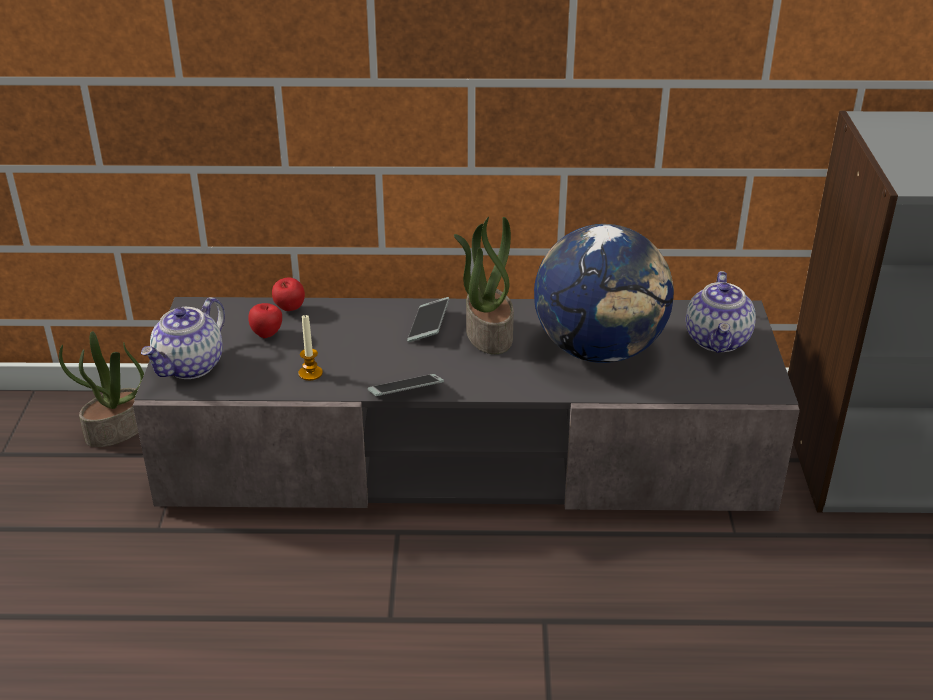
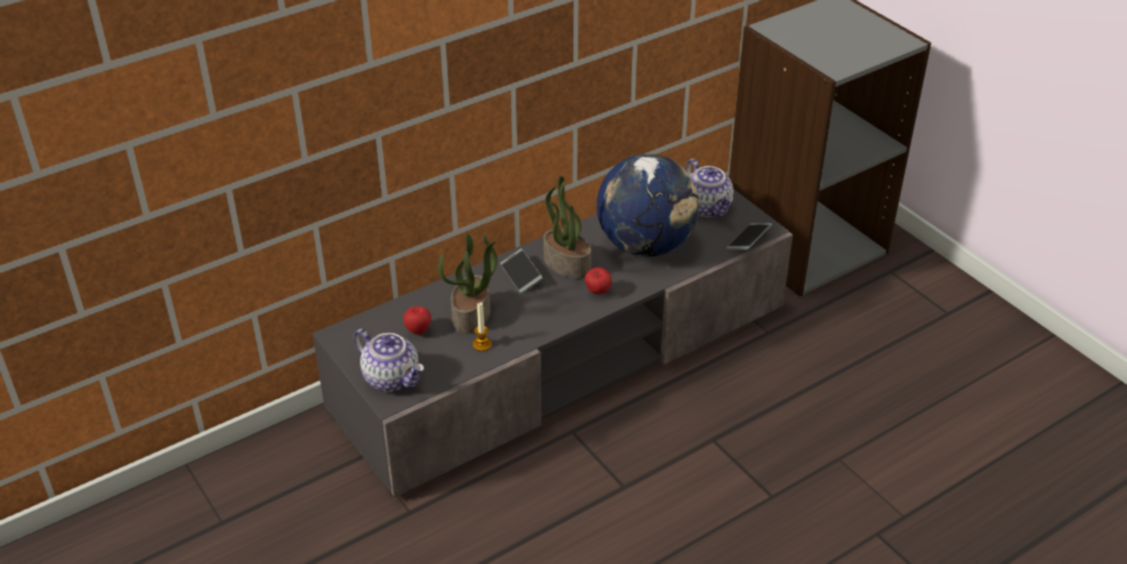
camera: 35 degrees left, 5 degrees up
(116, 431) = (294, 461): potted plant -> potted plant (472, 315)
(190, 366) = (392, 378): teapot -> teapot turned 45 degrees counterclockwise
(289, 310) = (411, 305): apple -> apple (597, 292)
(405, 391) = (558, 328): phone -> phone (748, 241)

